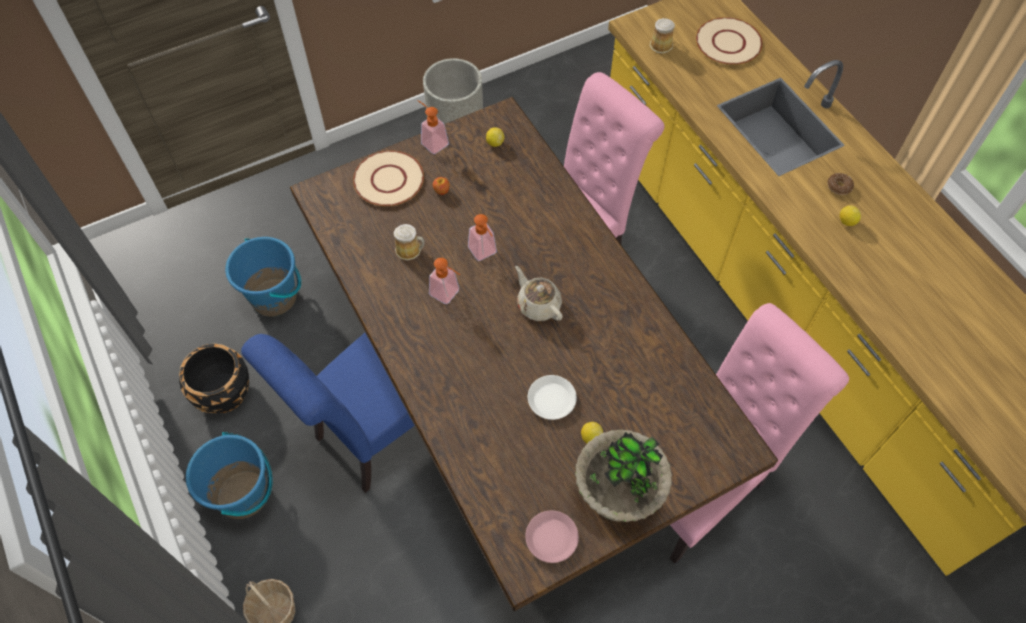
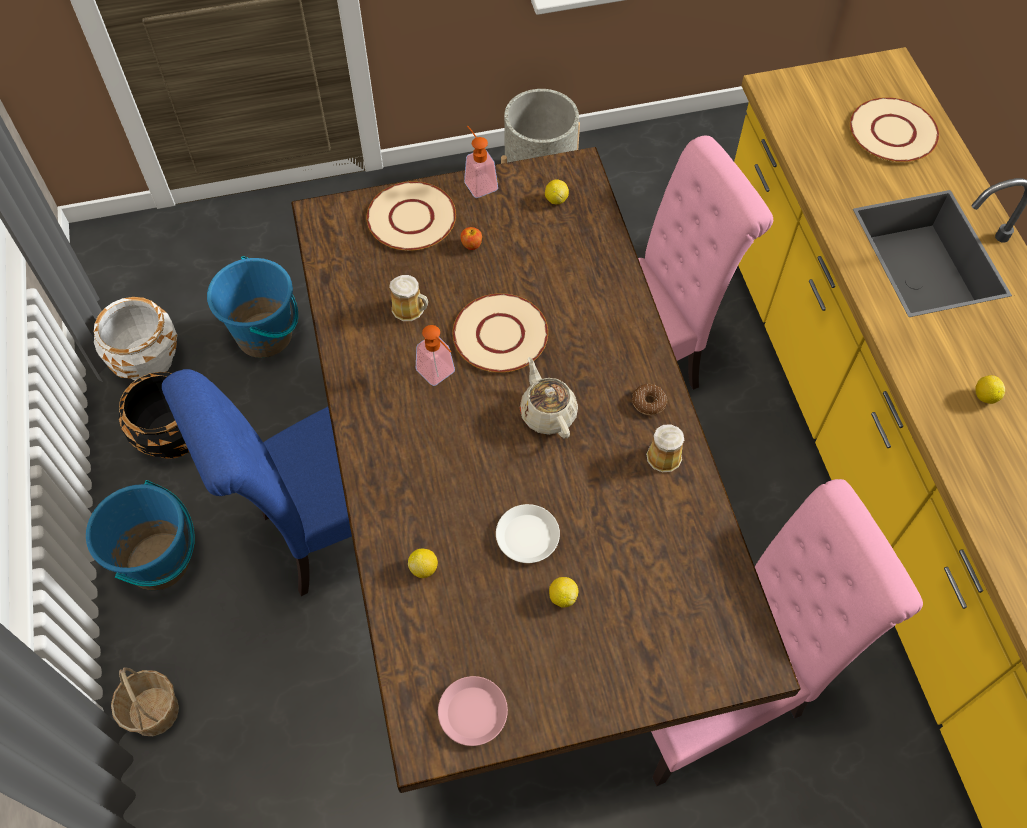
camera: 15 degrees right, 0 degrees up
(184, 339) = (147, 361): none -> white planter
(482, 442) = (424, 568): none -> lemon
(485, 253) = (500, 334): soap dispenser -> beige plate
(617, 496) = (573, 680): potted plant -> none
(661, 44) = (803, 117): mug -> mug (665, 455)
(839, 187) = (987, 348): donut -> donut (648, 402)

